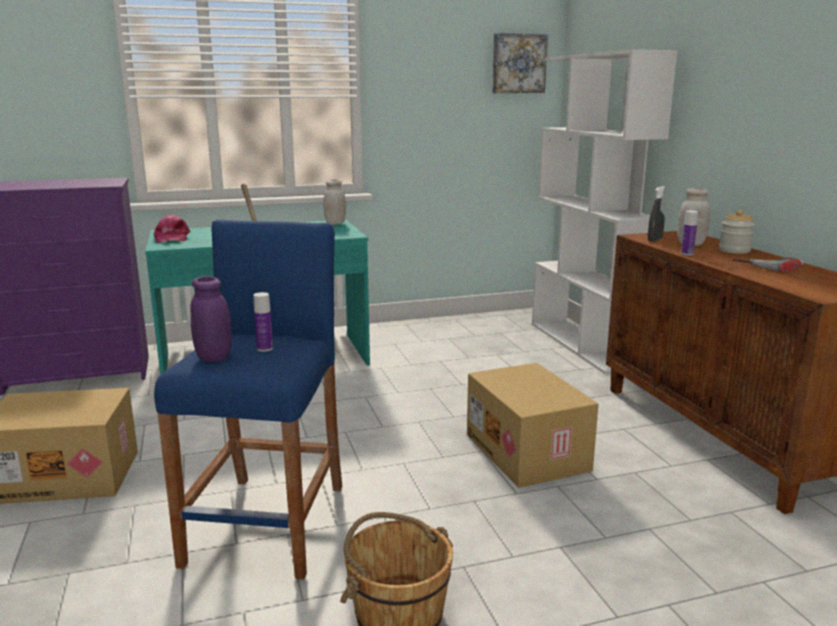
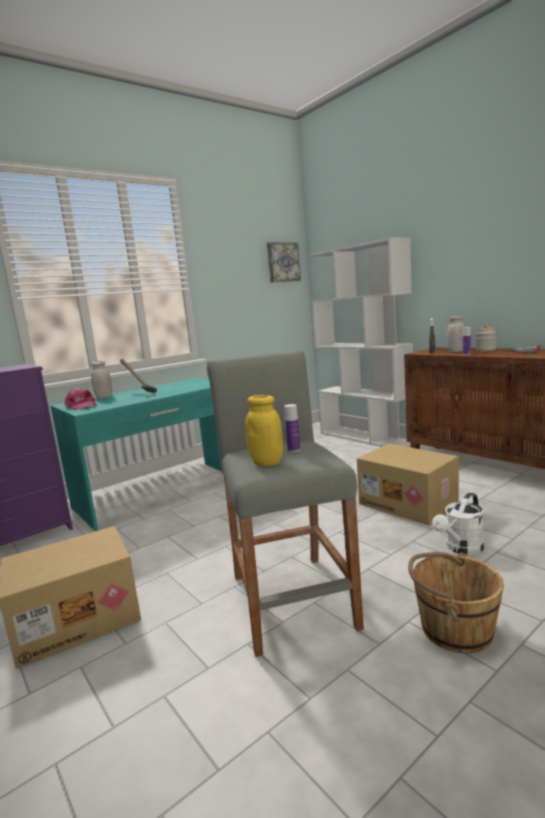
camera: 20 degrees left, 5 degrees down
(214, 357) = (267, 462): purple jar -> yellow jar
(268, 524) = (292, 600): blue stool -> grey stool
(335, 223) = (193, 380): white jar -> white jar (104, 397)
(522, 528) = (461, 548): none -> white watering can

